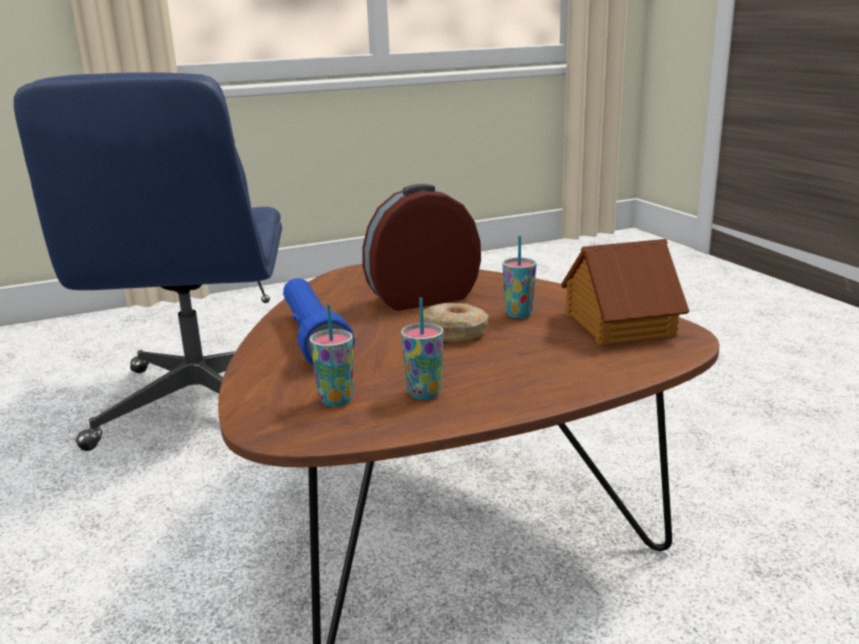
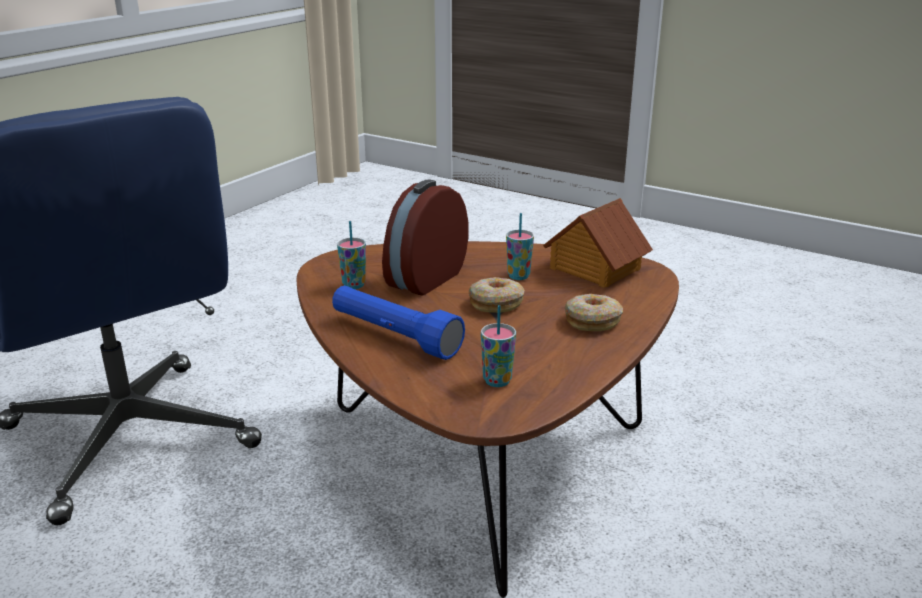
camera: 35 degrees left, 5 degrees up
(424, 393) = (548, 357): cup -> cup (354, 285)
(531, 372) = (592, 321): none -> donut

